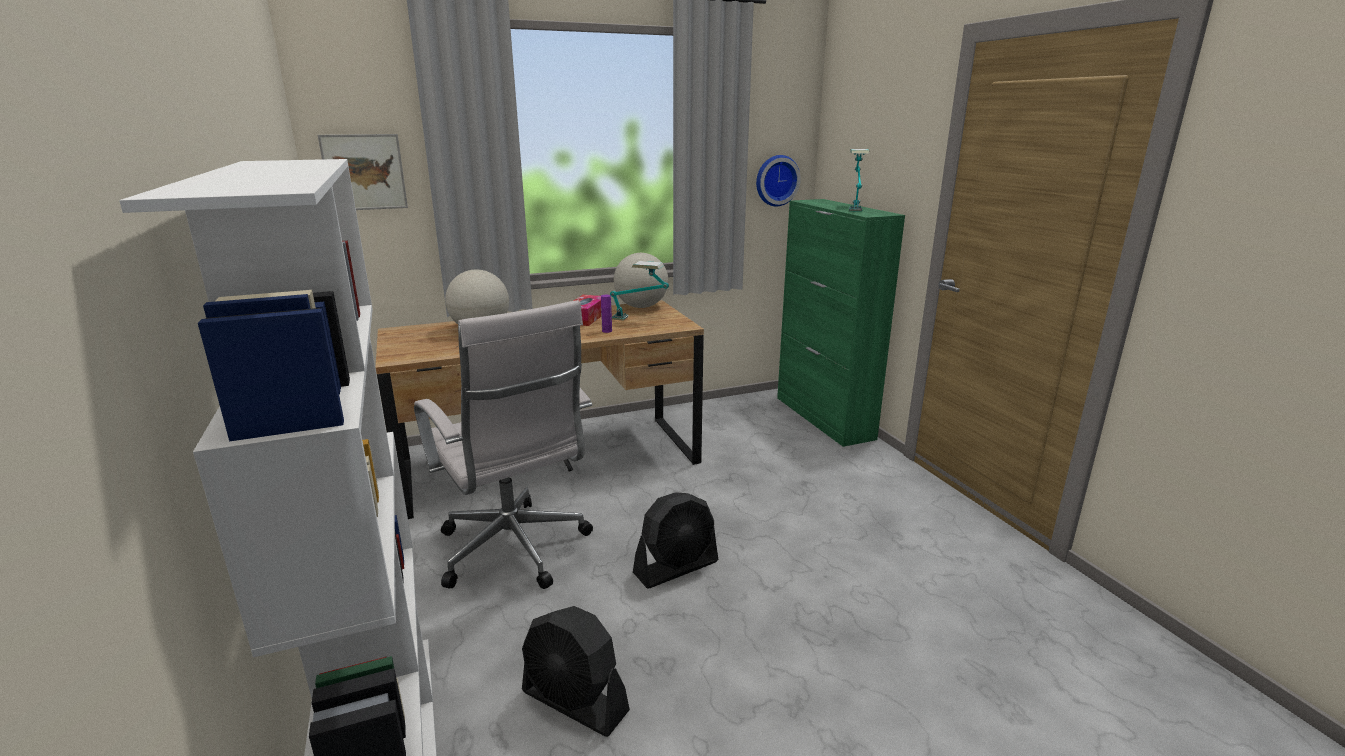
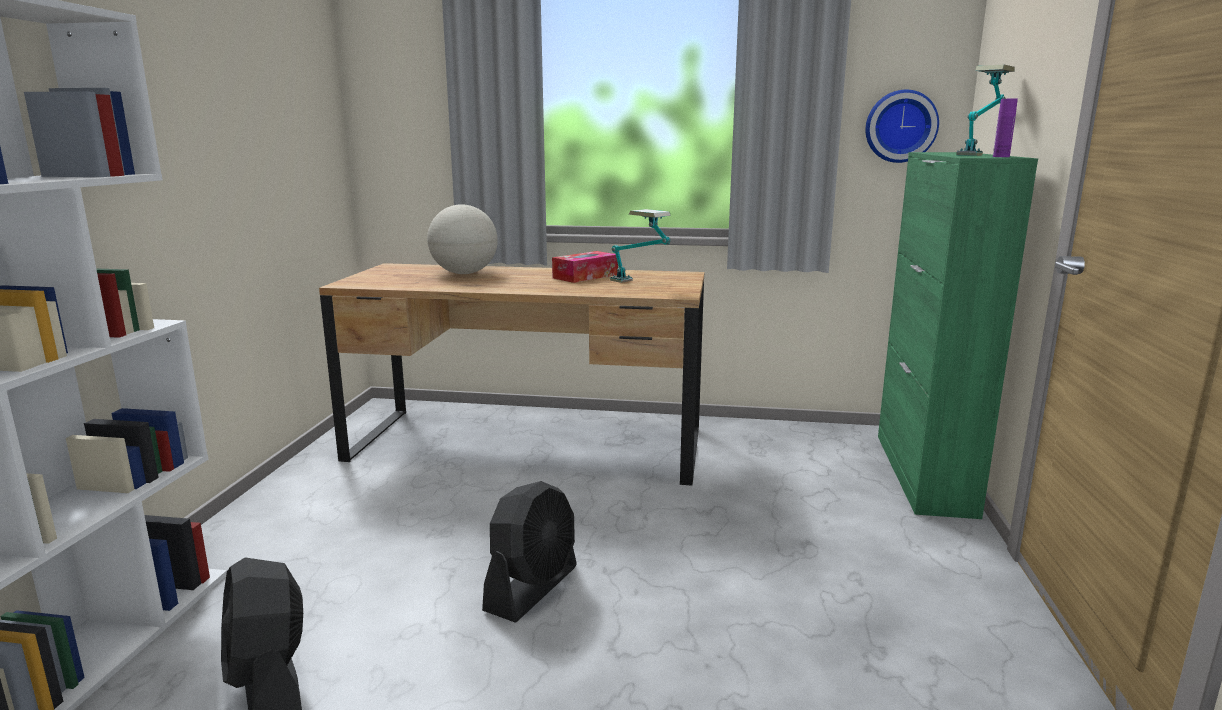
camera: 30 degrees right, 5 degrees down
(364, 172) = (396, 102): picture -> none
(515, 551) = (395, 518): white office chair -> none
(607, 331) = (583, 288): purple bottle -> purple bottle (1001, 157)
(641, 306) = (666, 274): globe -> none
(676, 567) = (532, 588): black fan -> black fan turned 60 degrees counterclockwise

